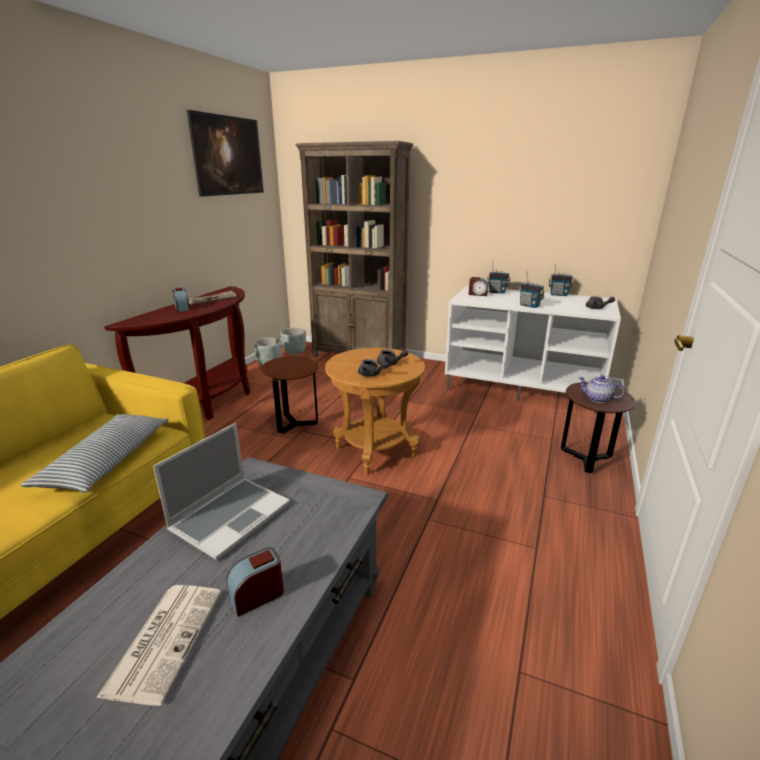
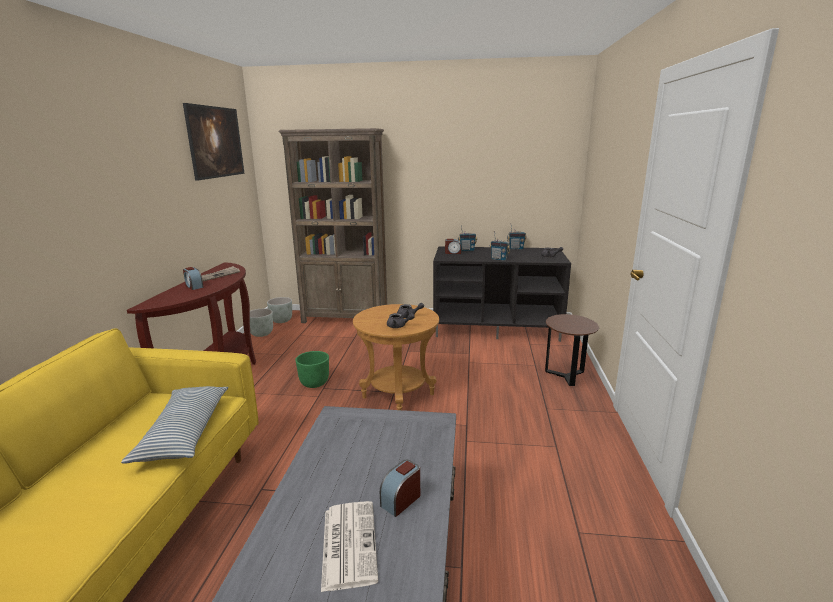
camera: 15 degrees left, 5 degrees down
(231, 516) = (341, 451): laptop -> none
(294, 424) = (314, 383): brown side table -> green planter
(523, 387) = (497, 327): white tv stand -> black tv stand
(598, 399) = (572, 326): teapot -> none

